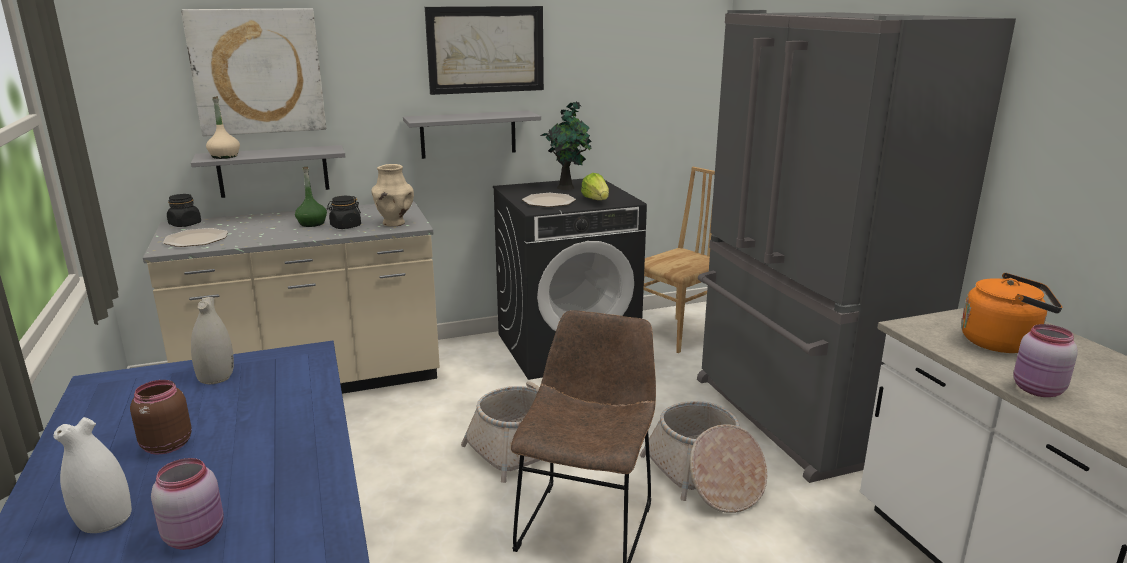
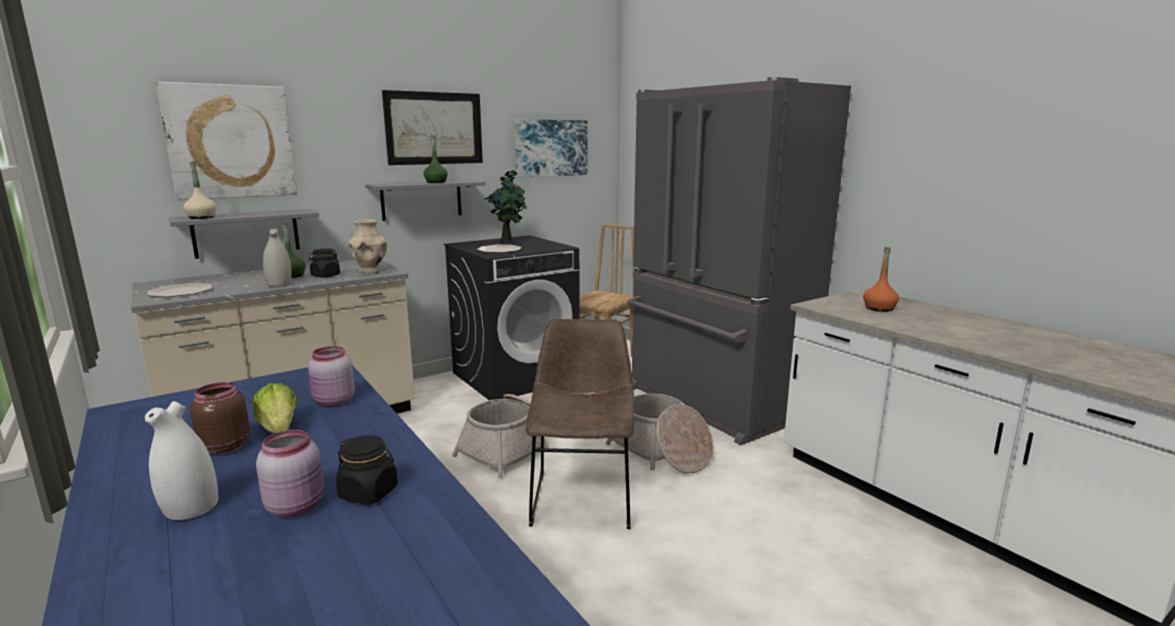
camera: 15 degrees left, 5 degrees down
(185, 224) = (161, 283): black jar -> black jar (369, 493)
(216, 376) = (246, 394): white vase -> white vase (279, 284)
(483, 115) = (436, 182): none -> green bottle
(596, 200) = (538, 248): lettuce -> lettuce (279, 429)
(633, 69) = (551, 148): none -> picture
(1003, 343) = (879, 308): orange kettle -> orange bottle
(1037, 390) = (919, 330): pink jar -> pink jar (333, 402)

